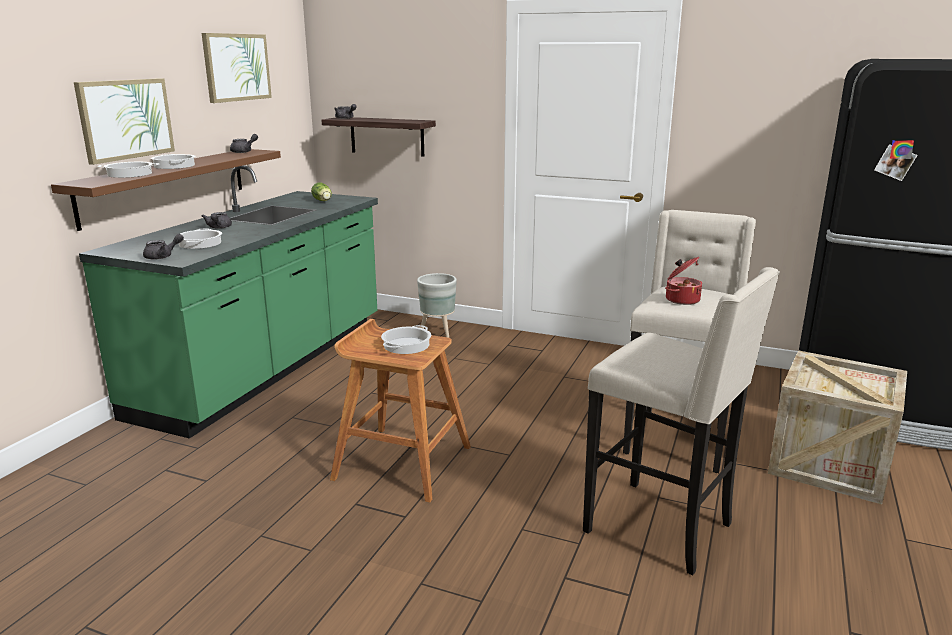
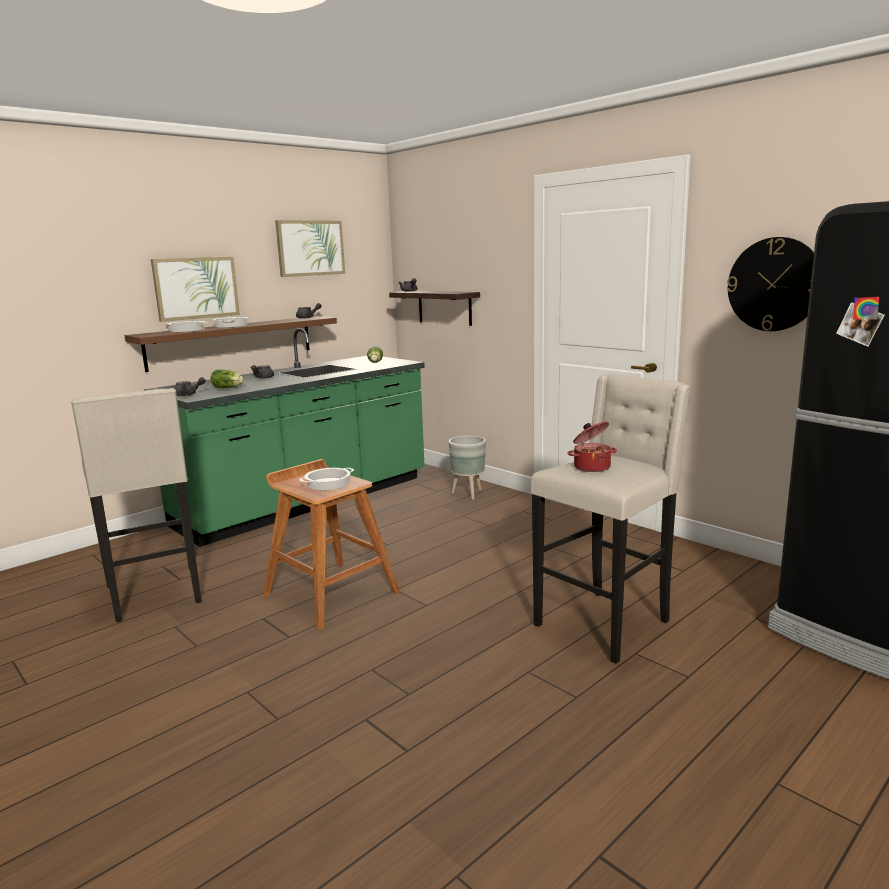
camera: 25 degrees right, 5 degrees down
(199, 243) = (228, 387): cooking pot -> lettuce
(662, 528) = (501, 700): beige stool -> beige stool (156, 594)
(761, 121) = (774, 284): none -> wall clock
(829, 464) = (762, 682): crate -> none

